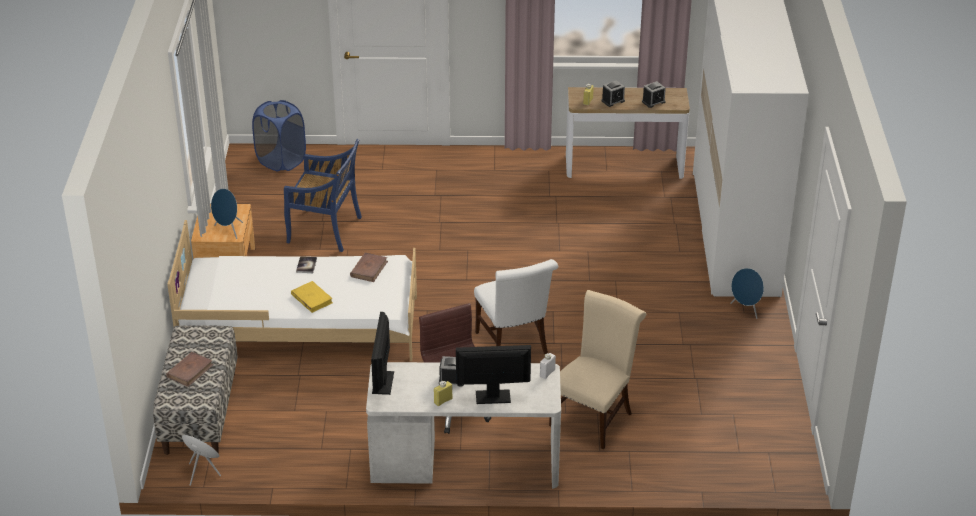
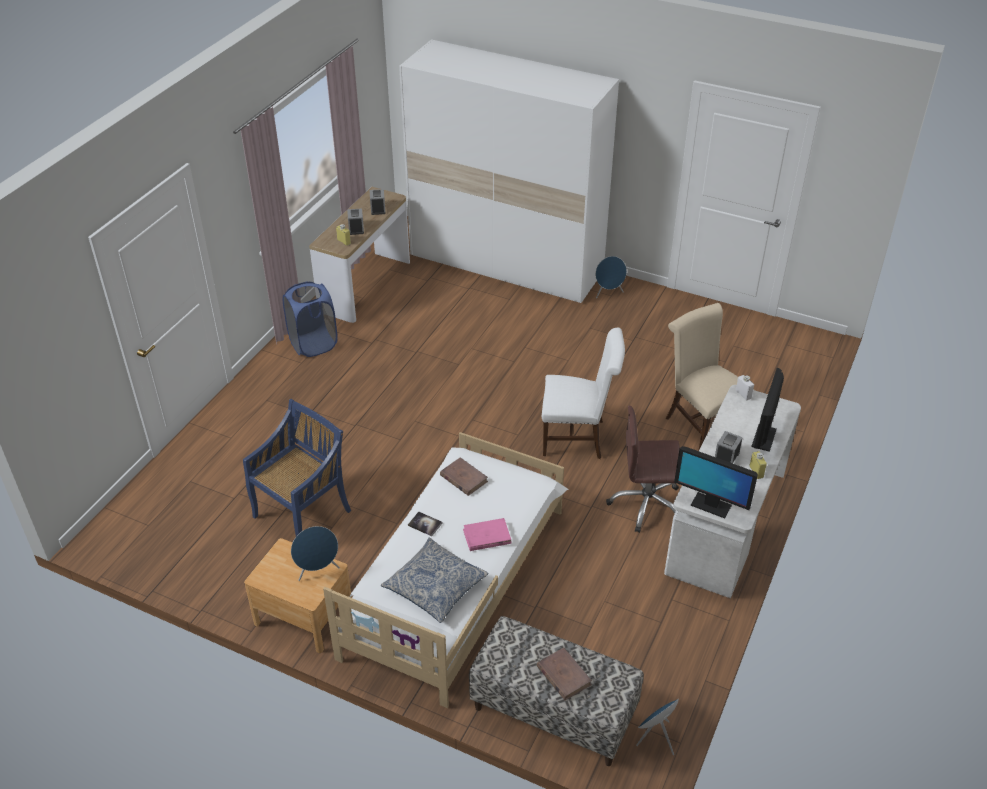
camera: 65 degrees left, 5 degrees up
(246, 289) = (435, 586): none -> pillow
(281, 161) = (143, 511): blue laundry basket -> blue laundry basket (313, 344)
(311, 299) = (486, 537): yellow book -> pink book

